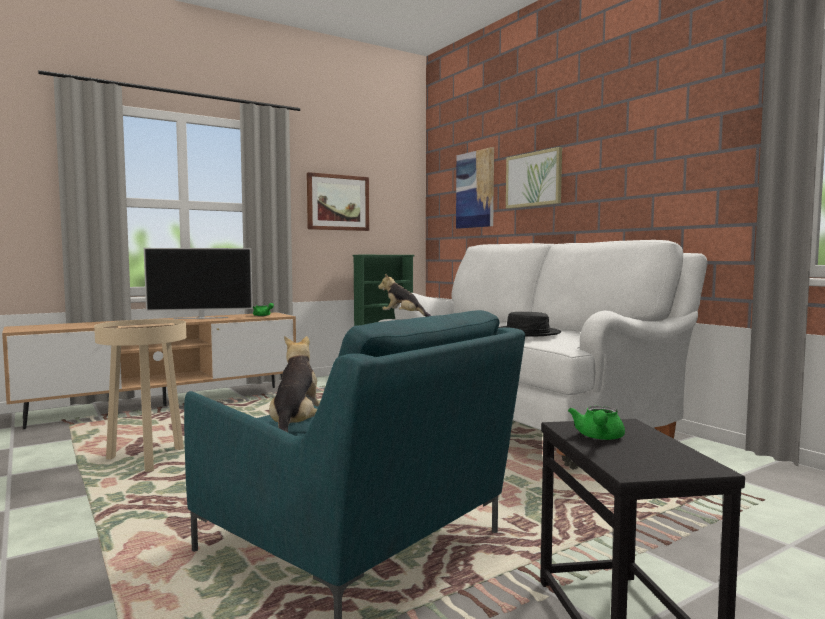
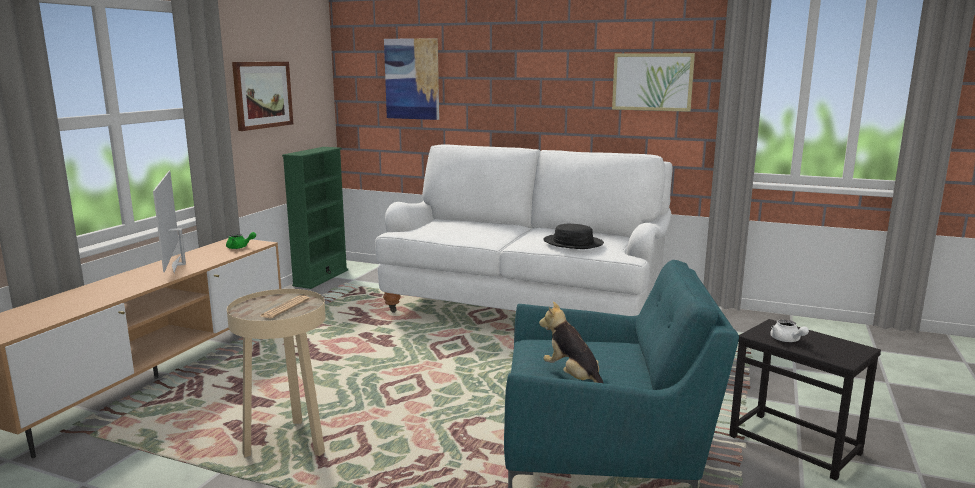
camera: 35 degrees left, 10 degrees up
(201, 318) = (178, 264): television -> television turned 120 degrees clockwise
(403, 316) = (403, 229): plush toy -> none
(534, 179) = (491, 78): picture -> picture (652, 82)
(599, 438) = (787, 340): green teapot -> white teapot

